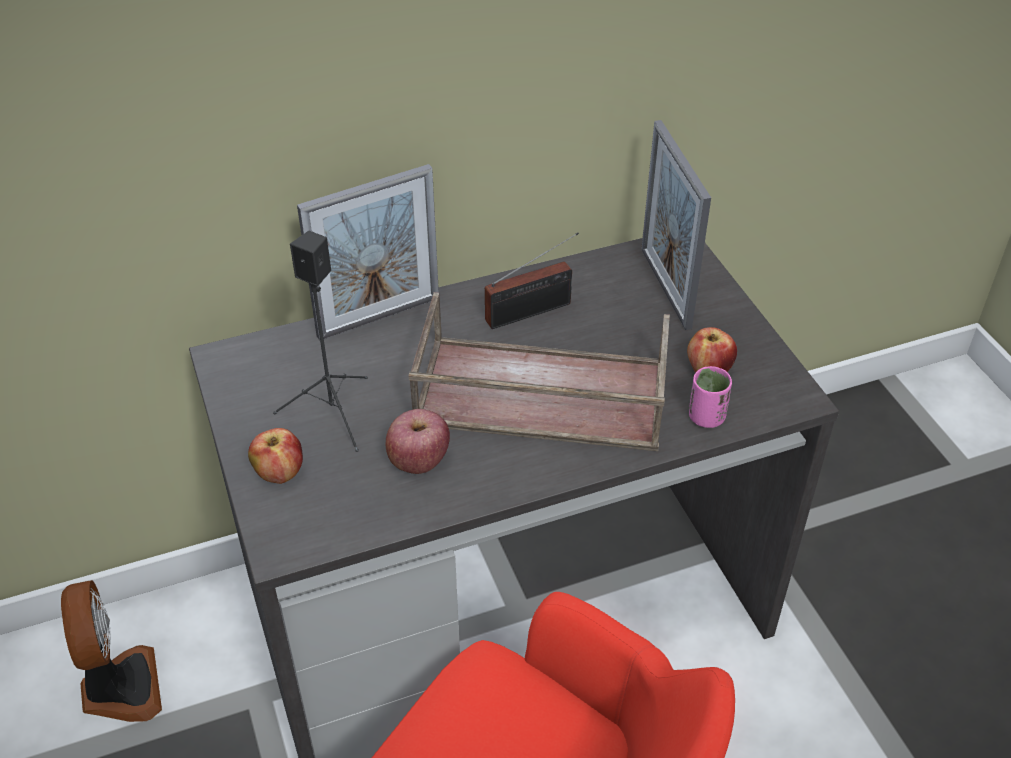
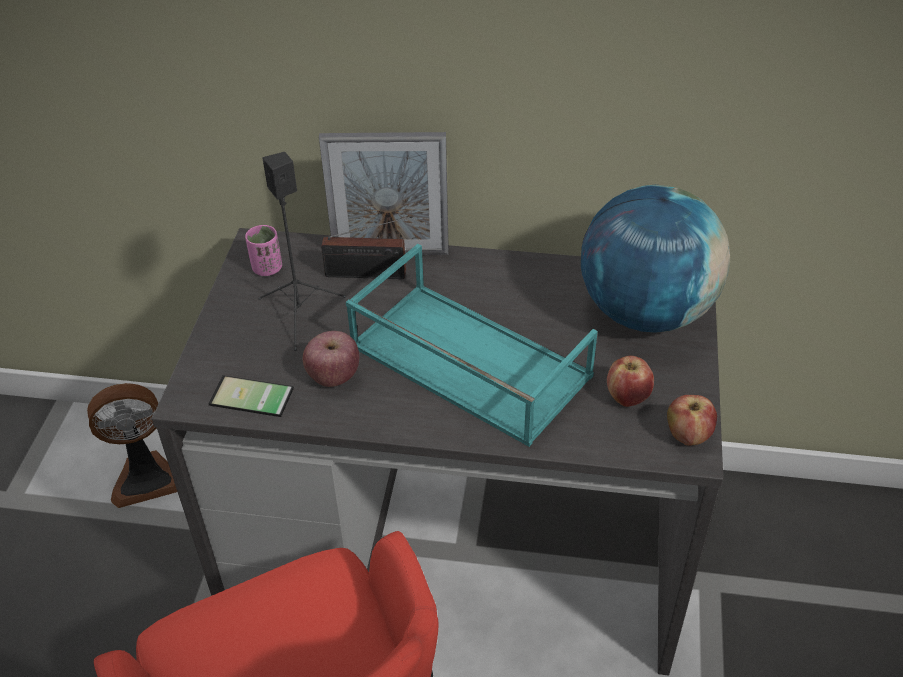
camera: 30 degrees right, 0 degrees up
(120, 688) = (146, 477): fan -> fan turned 60 degrees clockwise
(280, 473) = (229, 345): apple -> apple (688, 435)
(349, 519) = (250, 400): none -> phone
(533, 311) = (516, 292): radio -> radio (370, 274)
(538, 395) = (466, 361): brown tray -> turquoise tray
(665, 288) = (645, 312): picture frame -> globe
(706, 417) = (594, 435): pink cup -> pink cup (267, 268)

